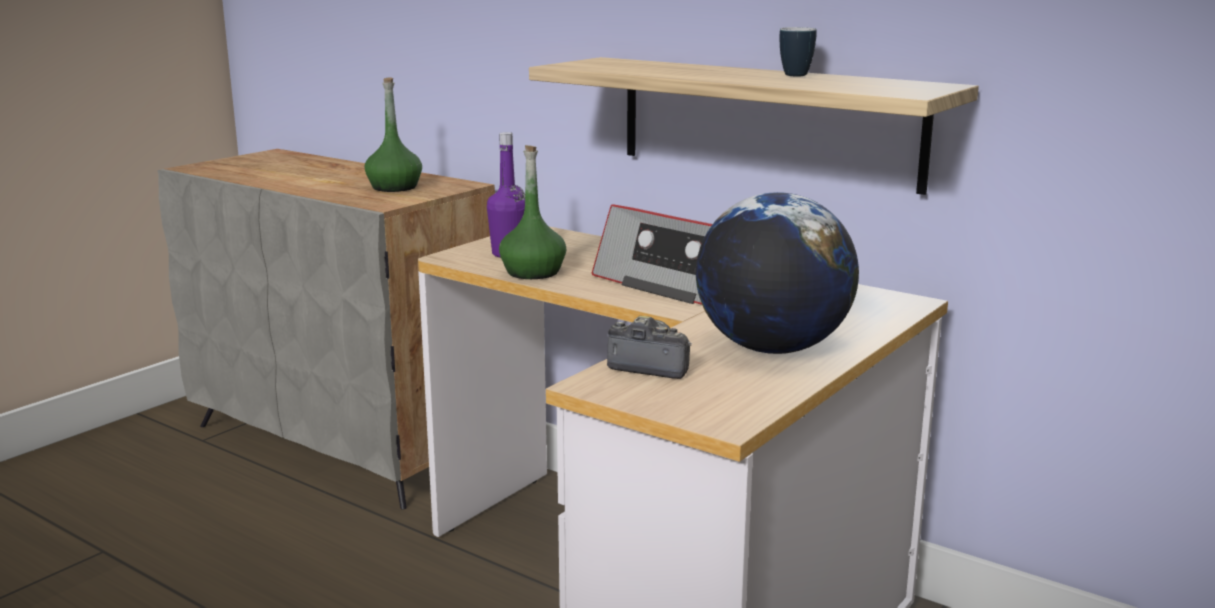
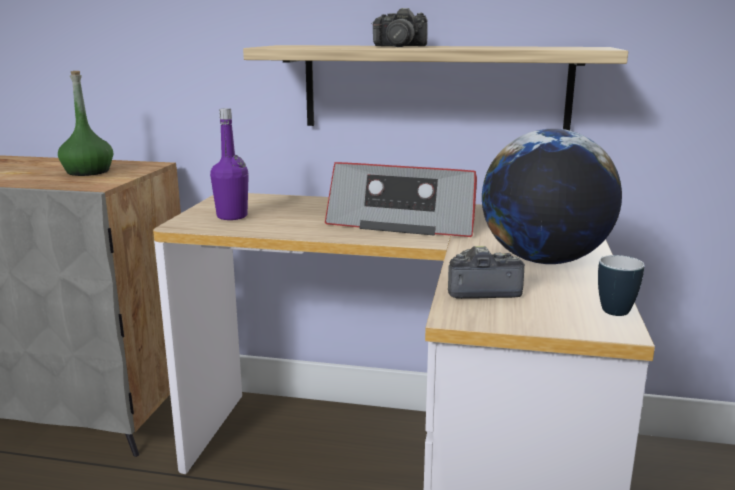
camera: 25 degrees left, 0 degrees up
(533, 272) = (273, 228): green bottle -> none
(702, 72) = (399, 46): none -> camera
(797, 74) = (472, 46): mug -> mug (611, 308)

